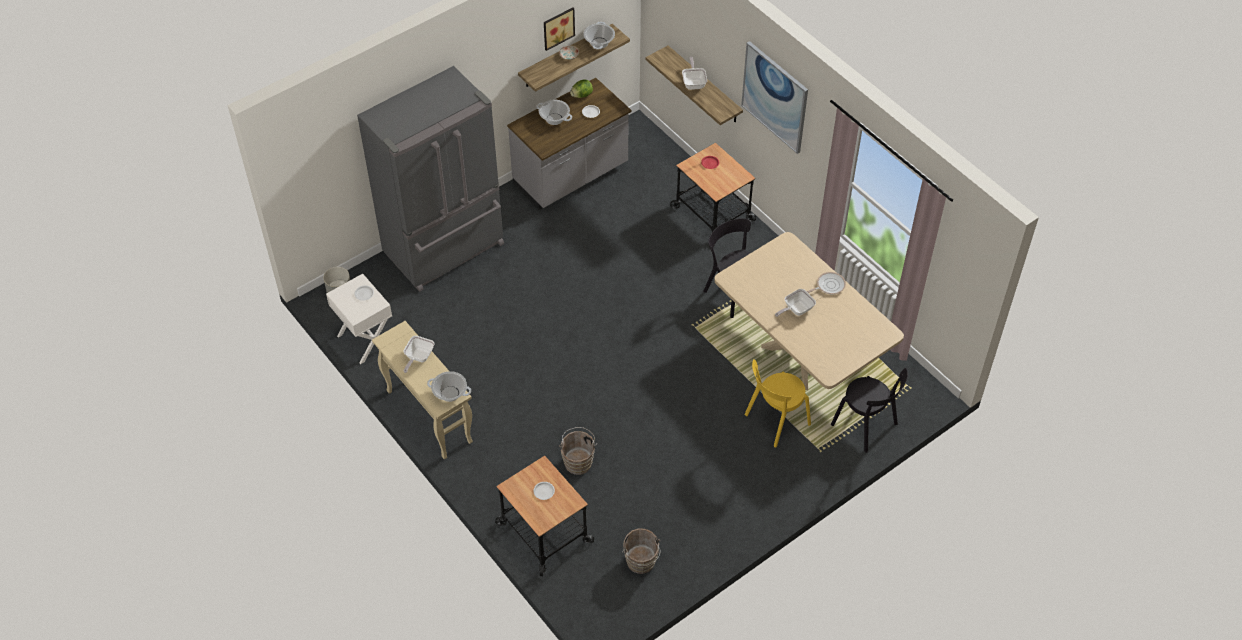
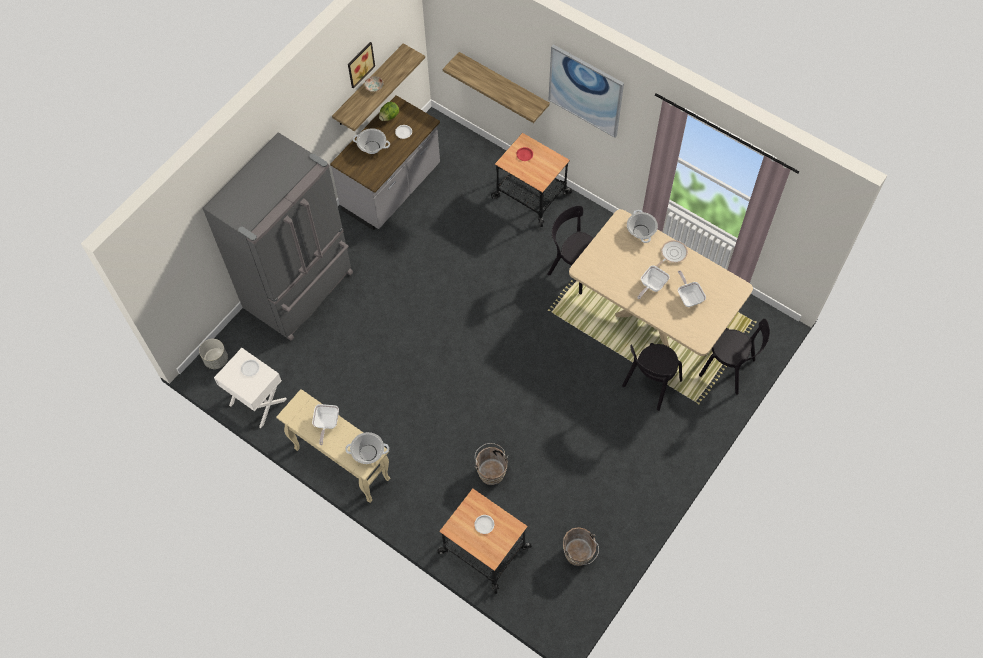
camera: 15 degrees left, 10 degrees up
(599, 43) = (397, 66): cooking pot -> cooking pot (640, 231)
(694, 83) = (496, 85): frying pan -> frying pan (689, 297)
(775, 421) = (650, 385): yellow chair -> black chair

